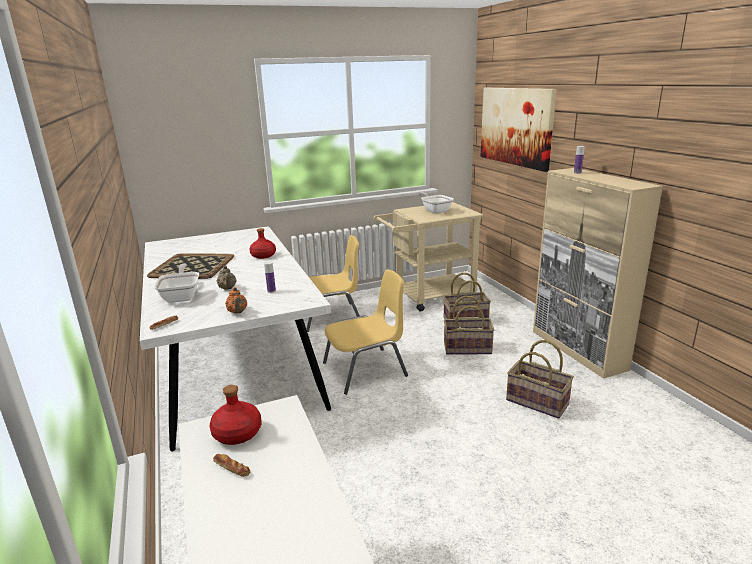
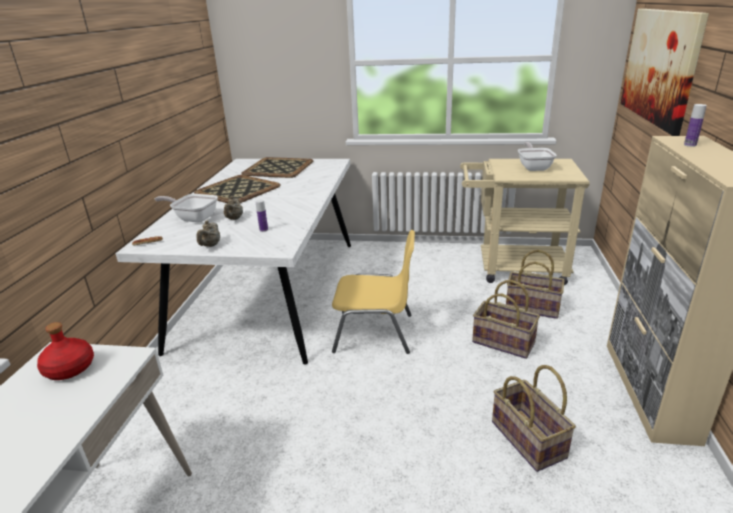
camera: 30 degrees right, 5 degrees up
(182, 296) = (193, 218): frying pan -> frying pan turned 90 degrees counterclockwise
(207, 243) = (278, 168): none -> tray
(231, 468) = (25, 401): bread -> none
(237, 312) = (210, 245): orange teapot -> beige teapot
(263, 255) = (305, 190): red bottle -> none
(331, 316) = (393, 265): yellow chair -> none

